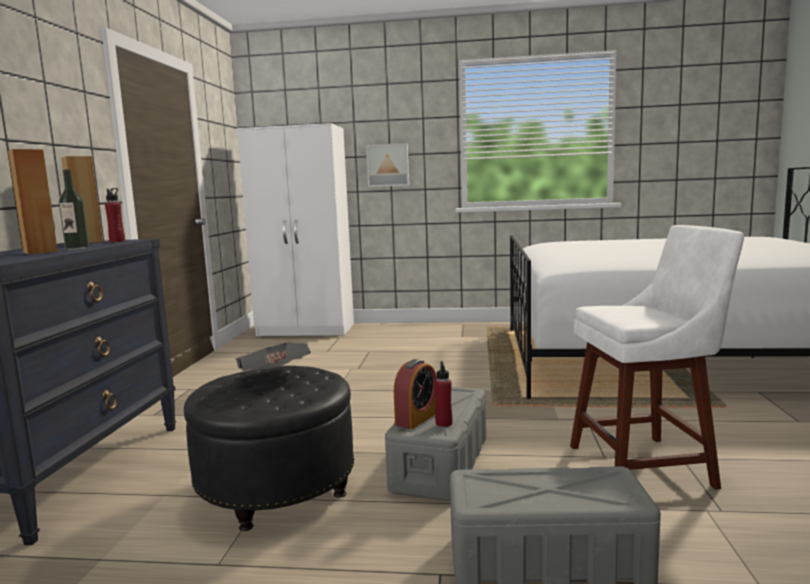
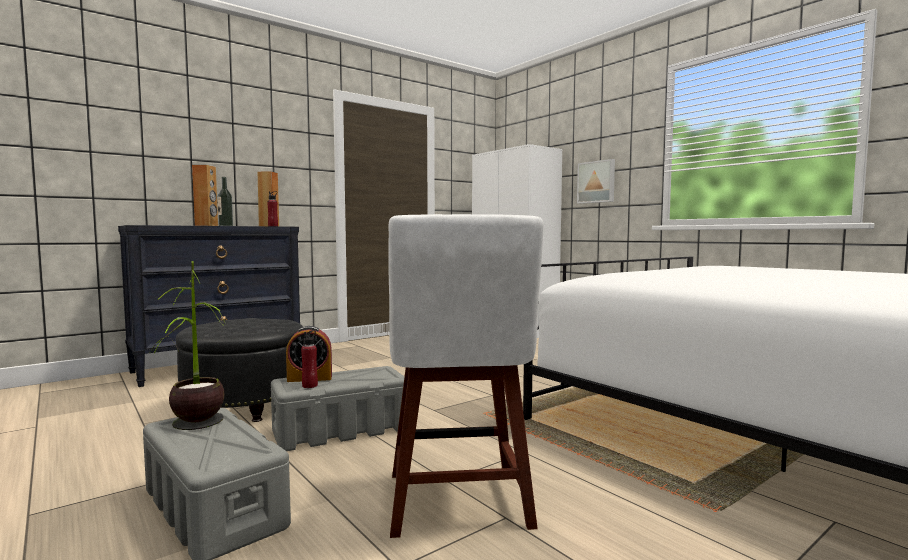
camera: 45 degrees right, 5 degrees down
(275, 378) = (260, 323): newspaper -> none
(523, 491) = (197, 431): none -> potted plant
(647, 465) = (457, 504): white chair -> white chair turned 45 degrees clockwise

